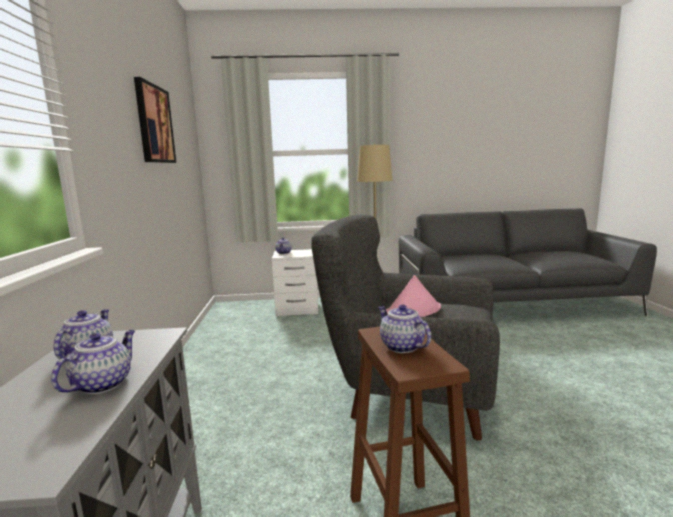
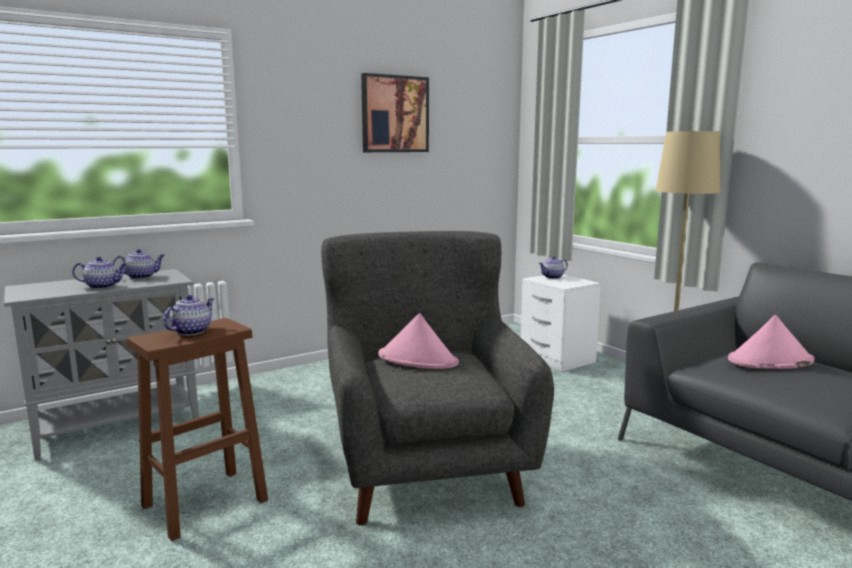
camera: 60 degrees right, 0 degrees up
(470, 257) = (770, 360): none -> pink hat

